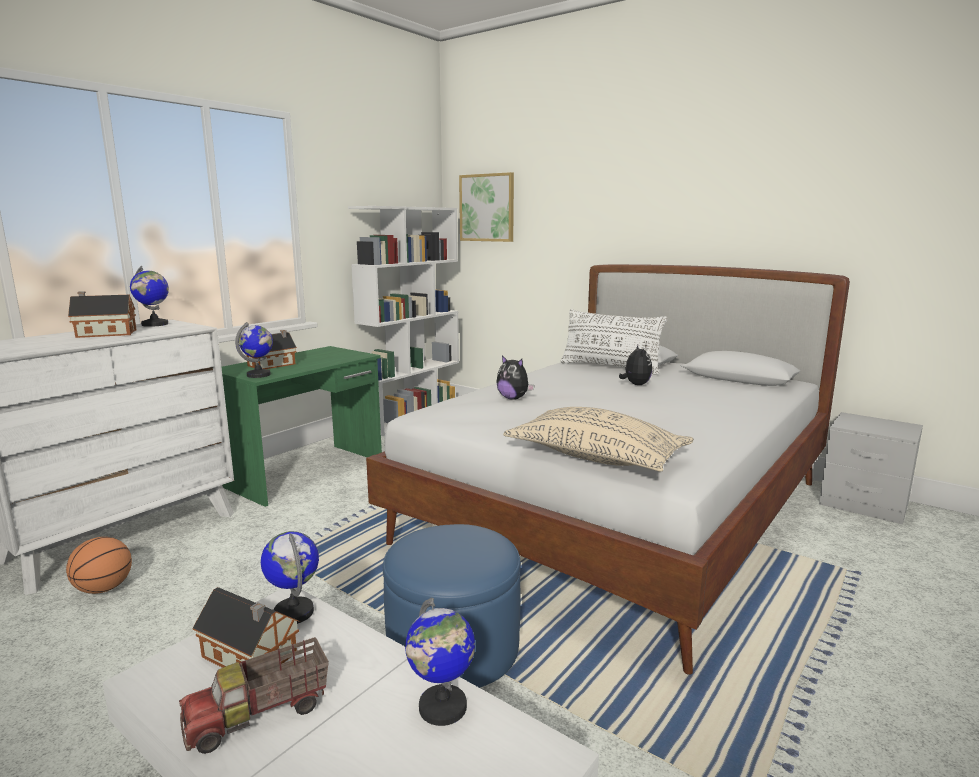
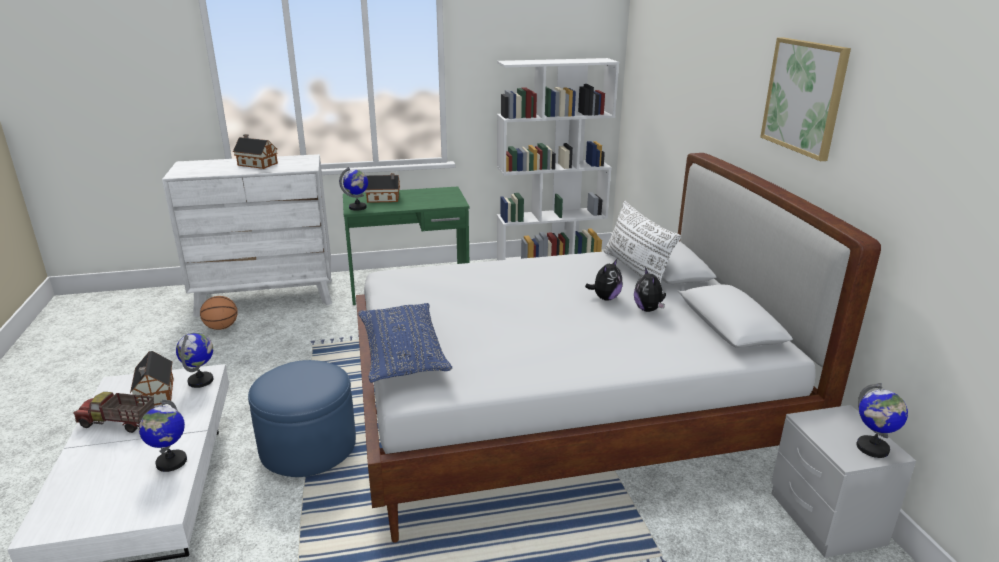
camera: 40 degrees right, 10 degrees up
(155, 324) = (298, 159): globe -> globe (872, 448)
(487, 208) = (648, 64): picture -> picture (804, 97)
(513, 398) = (472, 280): plush toy -> plush toy (648, 309)
(596, 457) = (402, 354): beige pillow -> blue pillow

